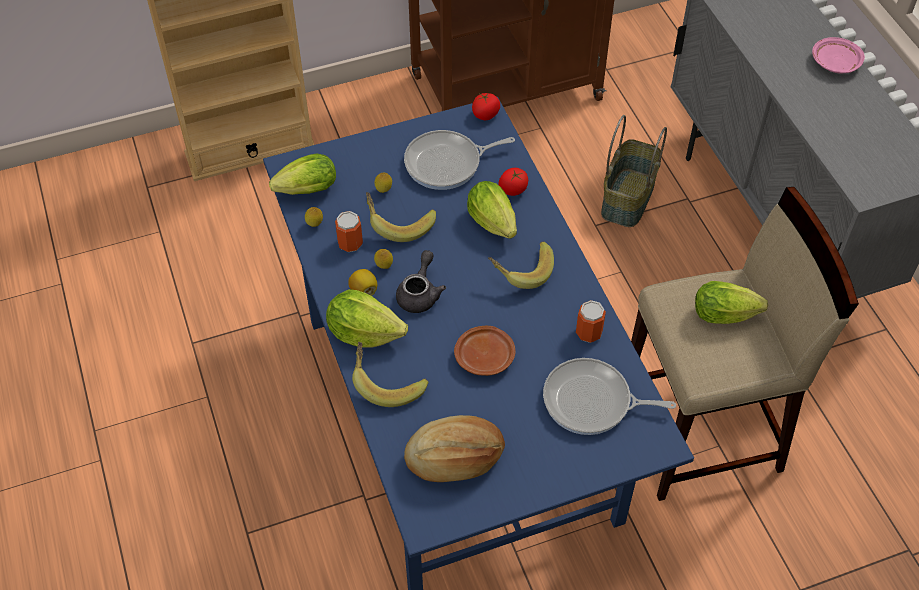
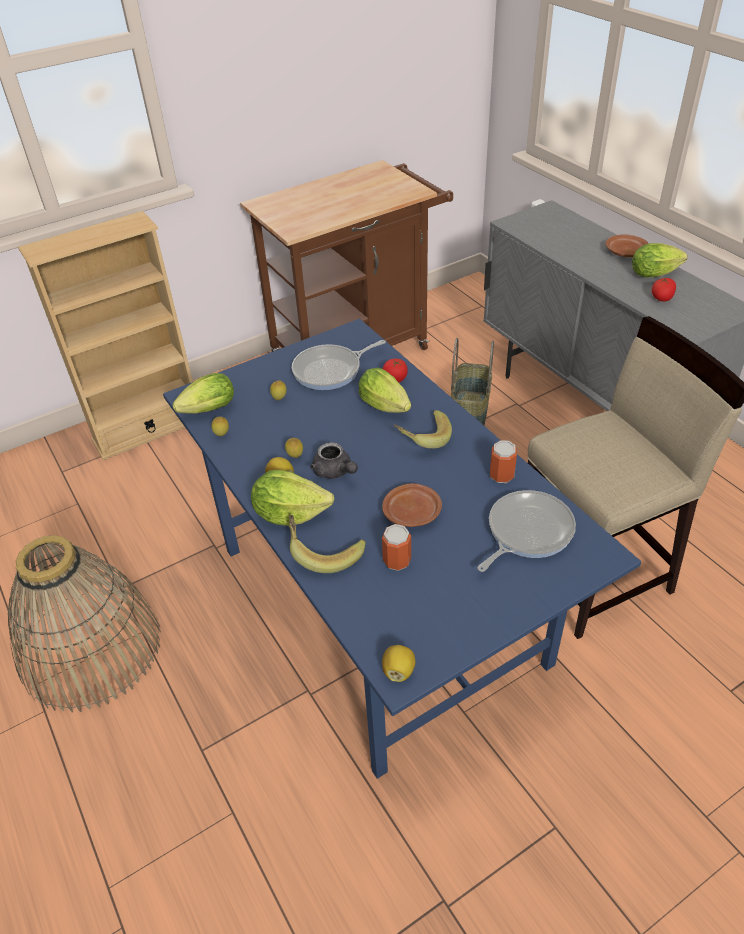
camera: 10 degrees left, 10 degrees down
(153, 405) = (91, 649): none -> basket
(350, 243) = (258, 444): can -> can (397, 561)
(399, 223) = (300, 421): banana -> none
(420, 293) = (335, 472): grey teapot -> grey teapot turned 135 degrees clockwise
(425, 518) = (398, 671): none -> lemon
(455, 459) = (411, 608): bread -> none
(485, 114) = (353, 331): tomato -> tomato (662, 298)
(592, 402) = (526, 532): frying pan -> frying pan turned 135 degrees clockwise
(728, 315) = (614, 444): lettuce -> lettuce (656, 274)
(835, 62) = (625, 252): pink plate -> brown plate

